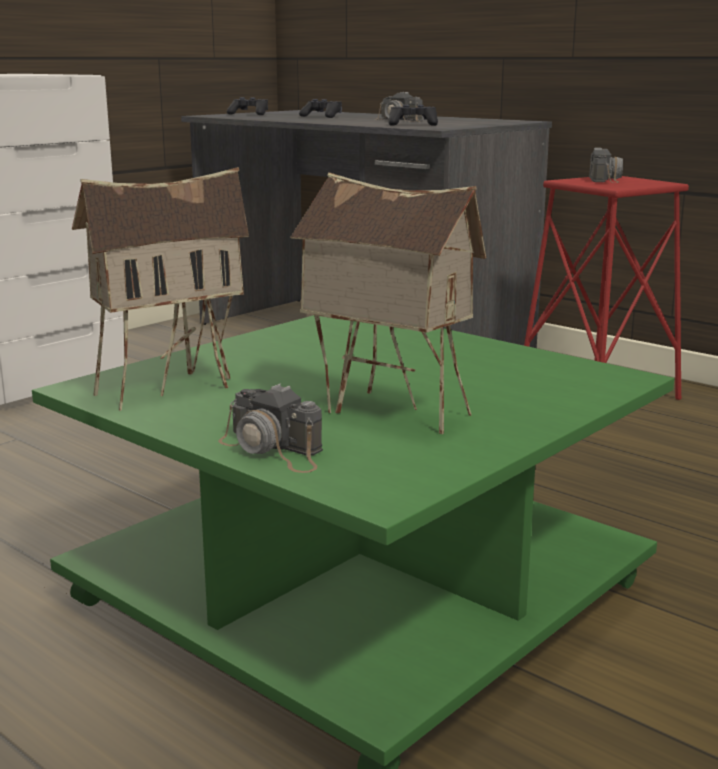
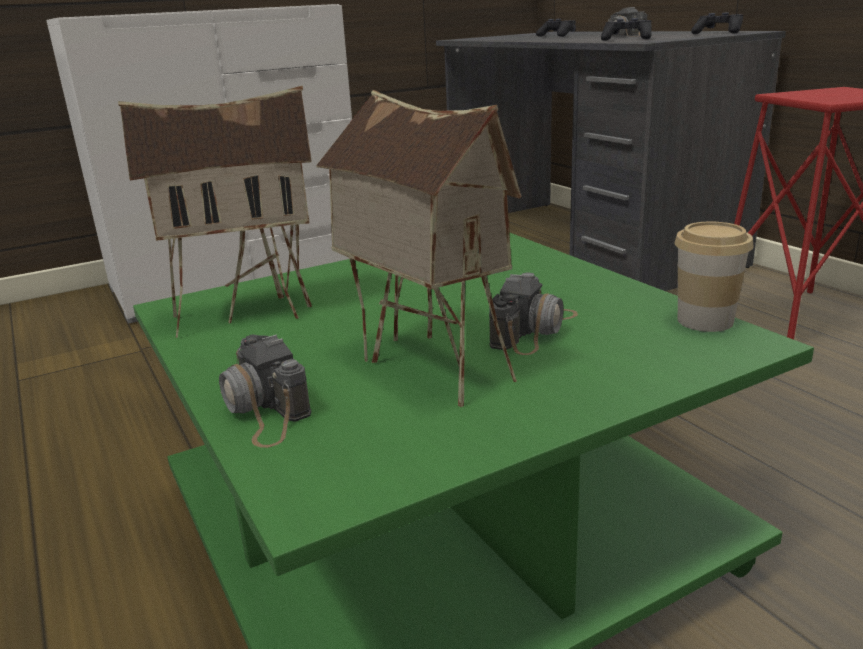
camera: 20 degrees right, 5 degrees up
(249, 114) = (496, 36): black game controller -> black game controller (718, 33)
(585, 366) = (705, 321): none -> cup
(606, 179) = (829, 91): camera -> camera (534, 329)

